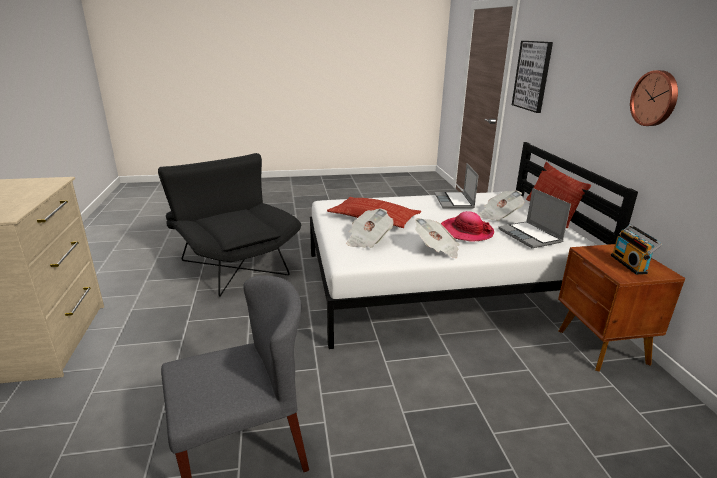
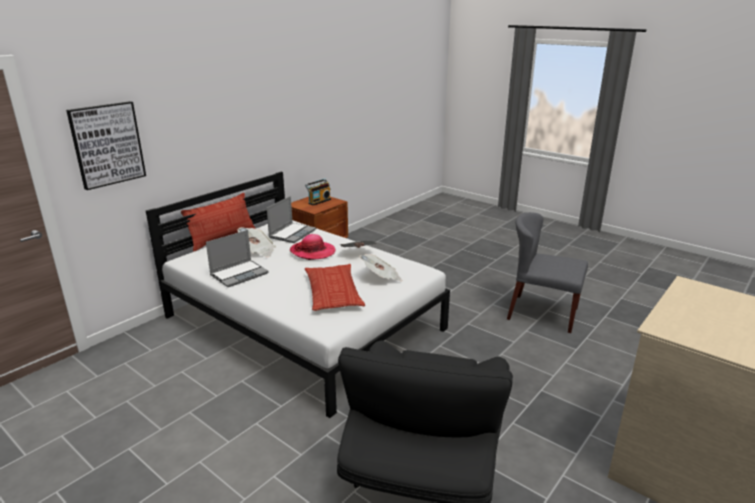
camera: 130 degrees left, 0 degrees up
(655, 98) = (262, 115): wall clock -> none

